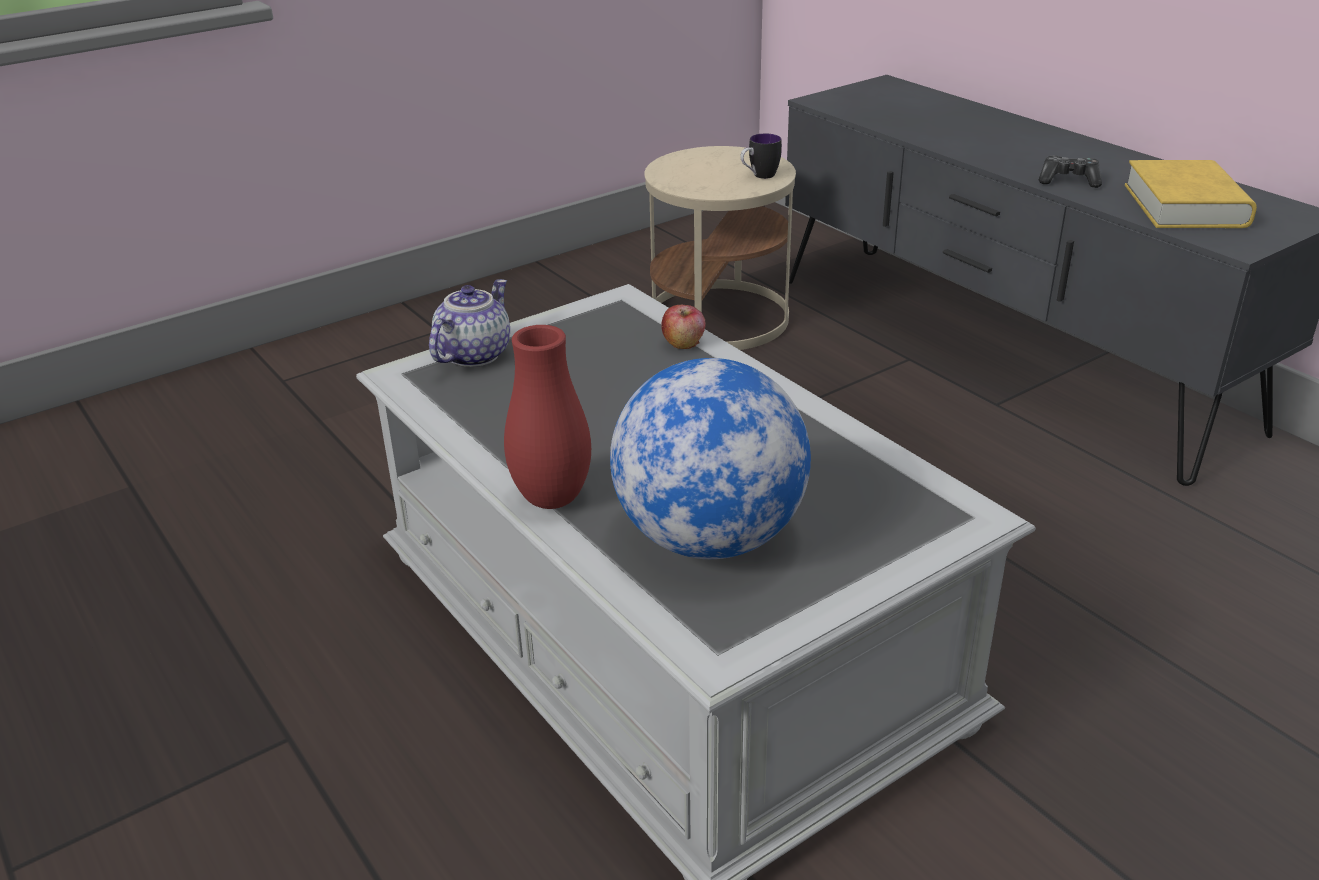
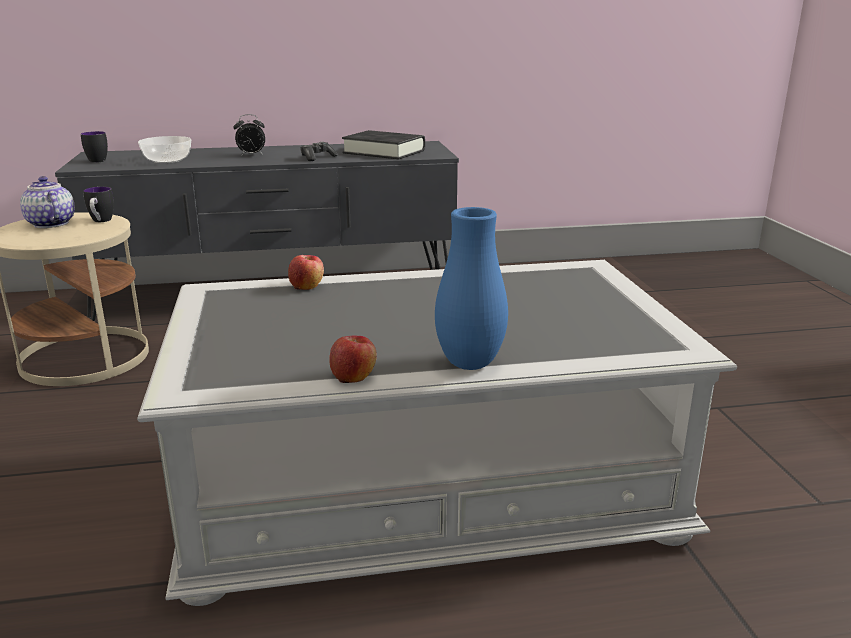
camera: 65 degrees left, 10 degrees down
(473, 354) = (200, 354): teapot -> teapot (49, 224)
(478, 442) = (353, 376): none -> apple
(552, 498) = (470, 364): red vase -> blue vase
(709, 538) = (563, 327): globe -> none
(859, 94) = (96, 160): none -> mug
(914, 119) = (166, 160): none -> bowl
(1014, 145) = (251, 155): none -> alarm clock
(1185, 206) = (384, 152): yellow book -> black book

